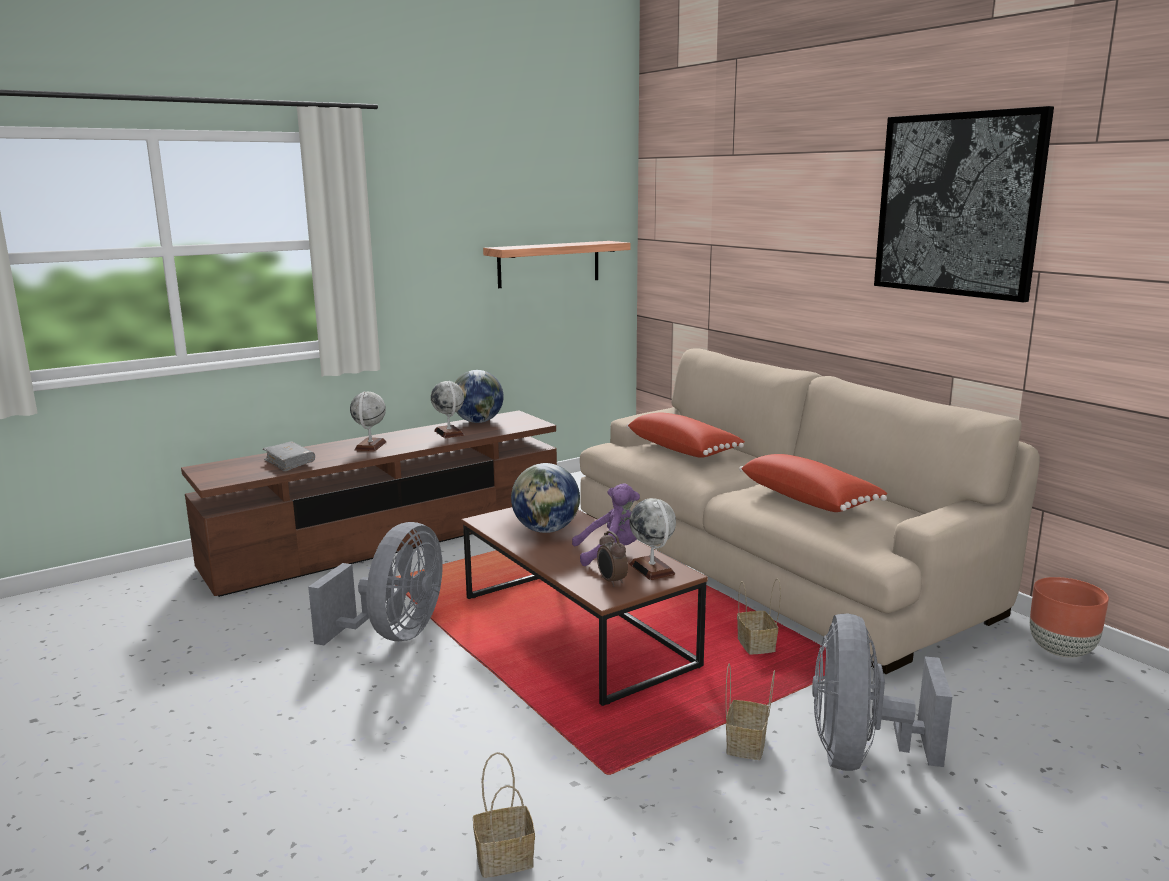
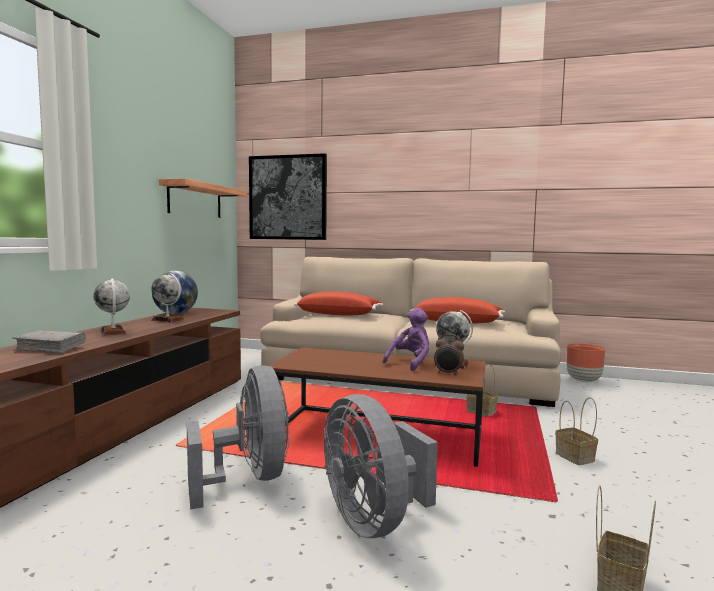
camera: 40 degrees left, 10 degrees down
(546, 530) = (342, 361): globe -> none
(860, 754) = (619, 442): grey fan -> grey fan (373, 520)
(957, 205) = (486, 158): picture -> picture (288, 197)

